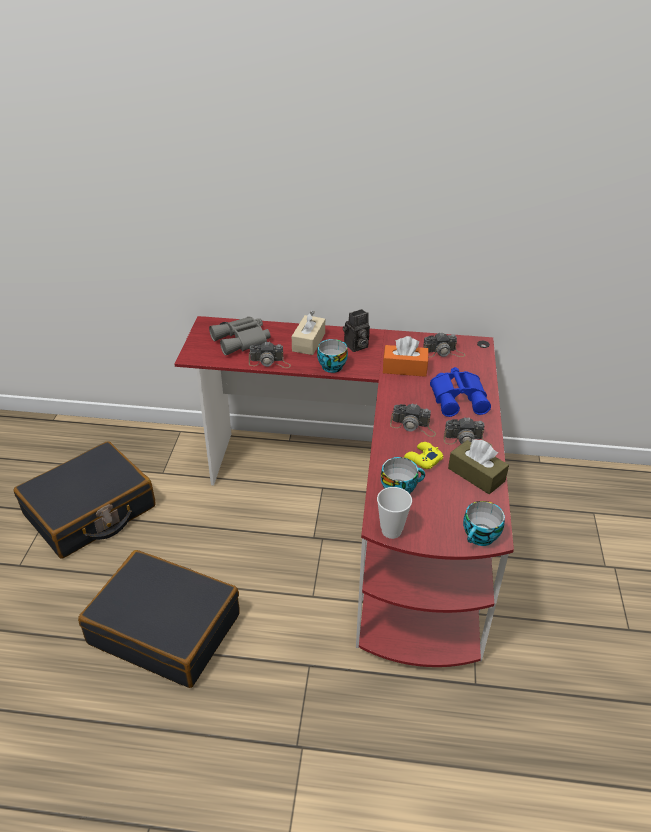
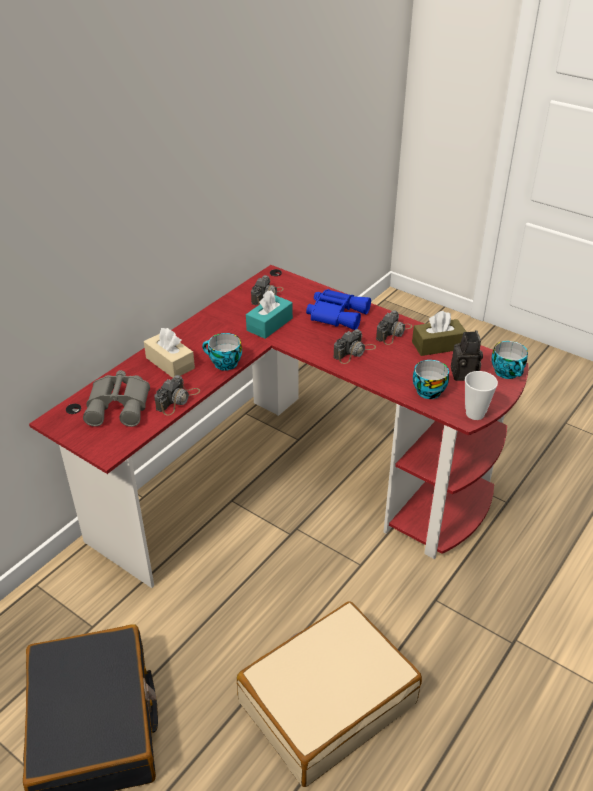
camera: 60 degrees left, 0 degrees up
(165, 628) = (327, 702): black suitcase -> beige suitcase
(356, 346) = (208, 338): camera -> camera (465, 375)
(404, 368) = (269, 324): orange tissue box -> turquoise tissue box
(423, 459) = (400, 363): yellow game controller -> none

